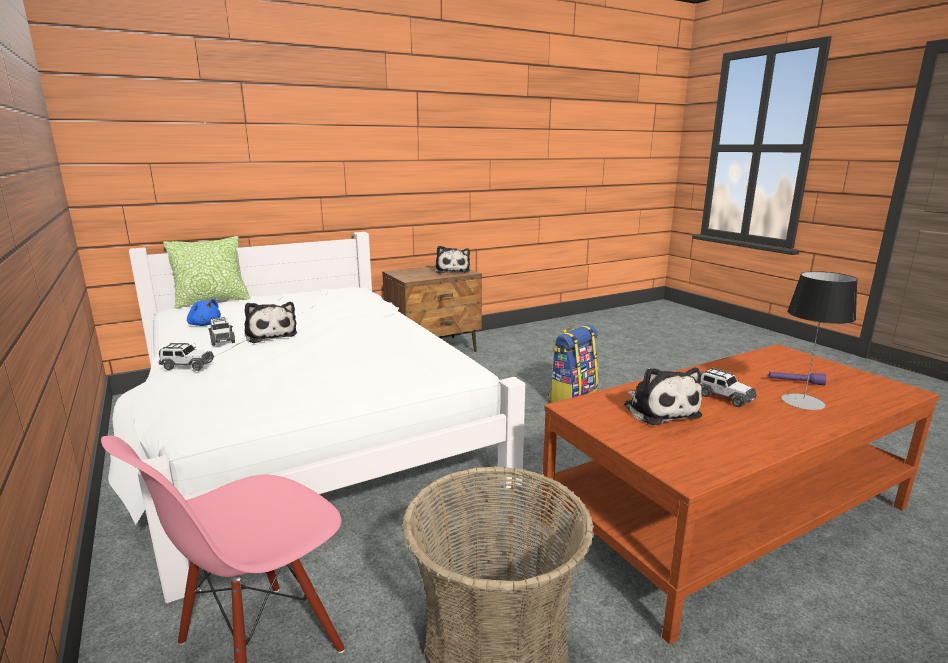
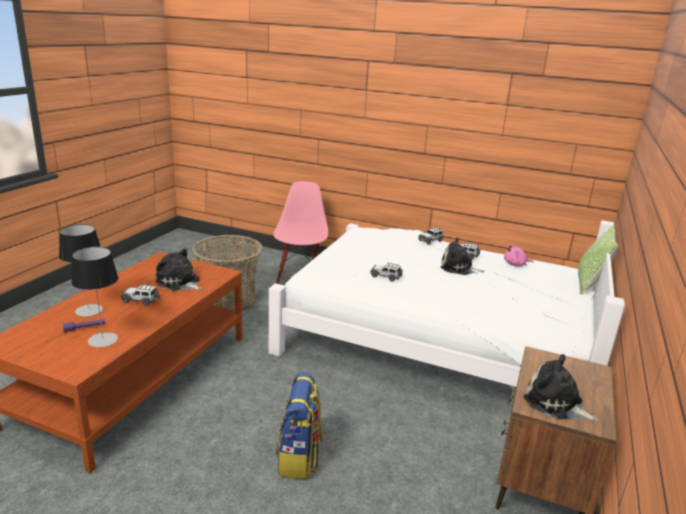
camera: 140 degrees right, 5 degrees up
(204, 324) = (515, 265): blue plush toy -> pink plush toy
(371, 347) = (386, 277): none -> toy car
(765, 367) = (103, 340): none -> table lamp

